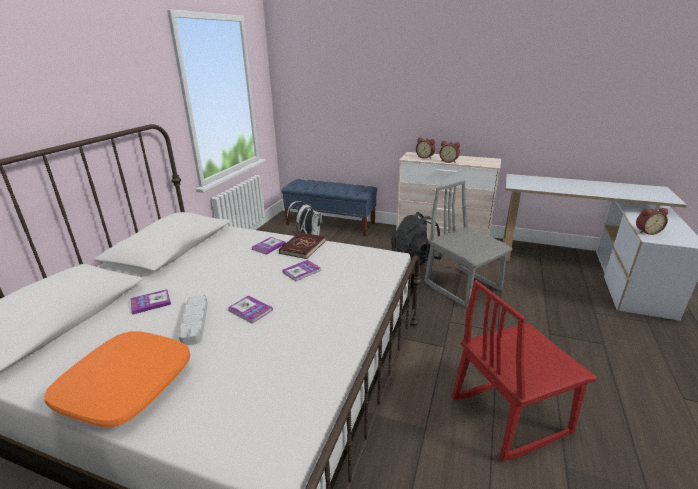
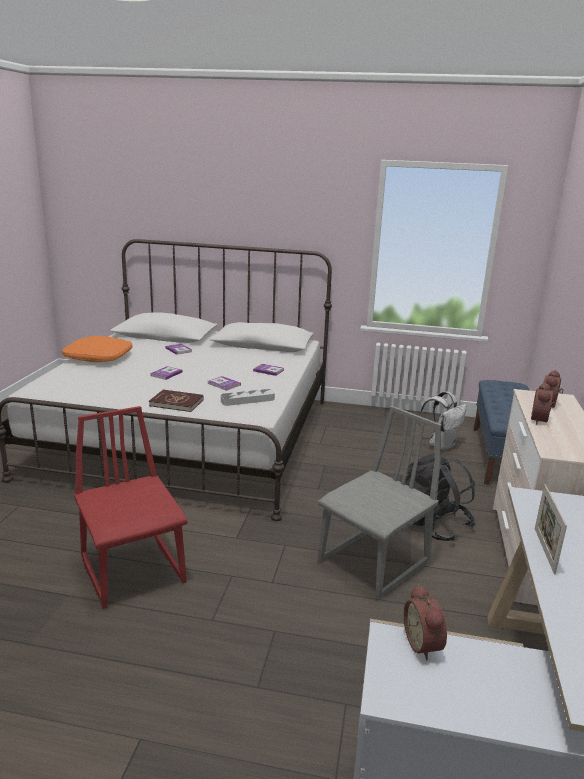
camera: 80 degrees right, 5 degrees down
(195, 322) = (154, 362): grey tray -> grey tray (247, 400)
(302, 247) = (270, 382): red book -> red book (176, 403)
(568, 190) = (544, 550): none -> picture frame

